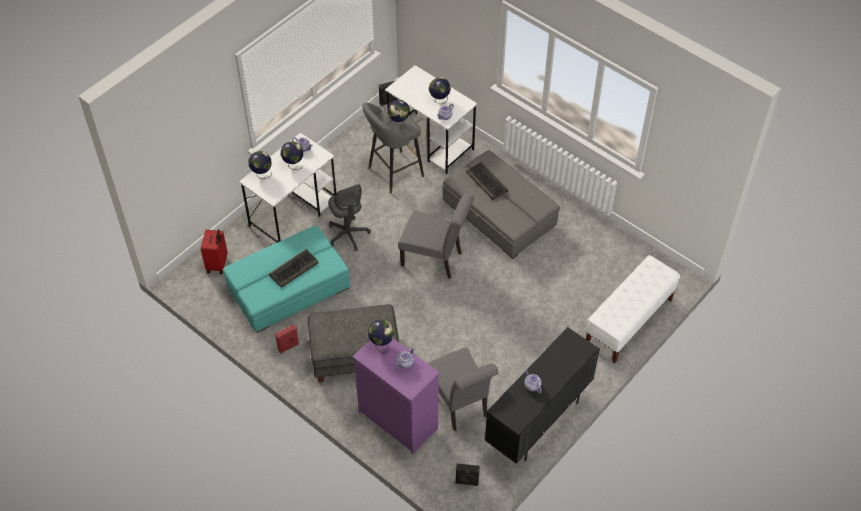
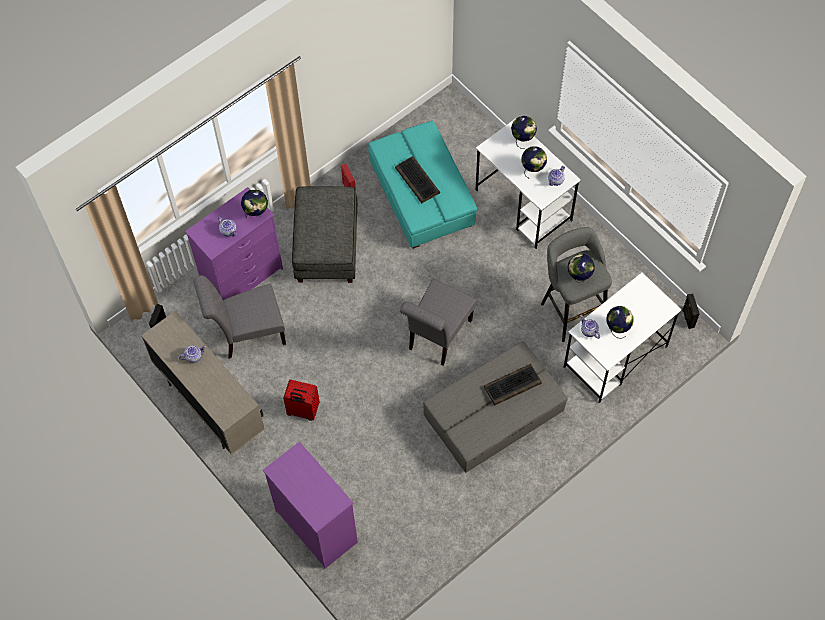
camera: 100 degrees right, 10 degrees up
(218, 264) = (464, 133): red suitcase -> red suitcase (302, 411)
(348, 235) = (485, 255): grey office chair -> none
(538, 422) = (210, 405): black cabinet -> beige cabinet
(628, 322) = (316, 525): white bench -> purple dresser

